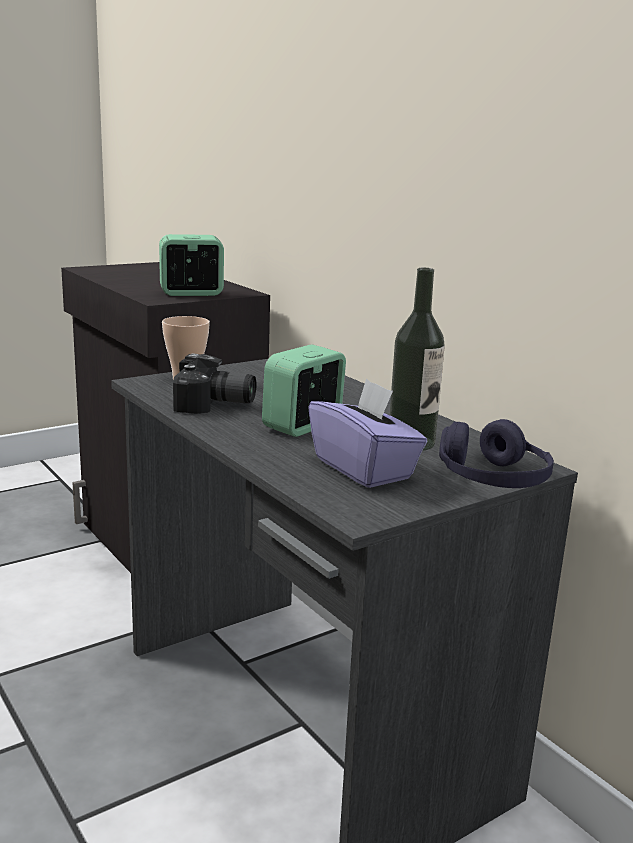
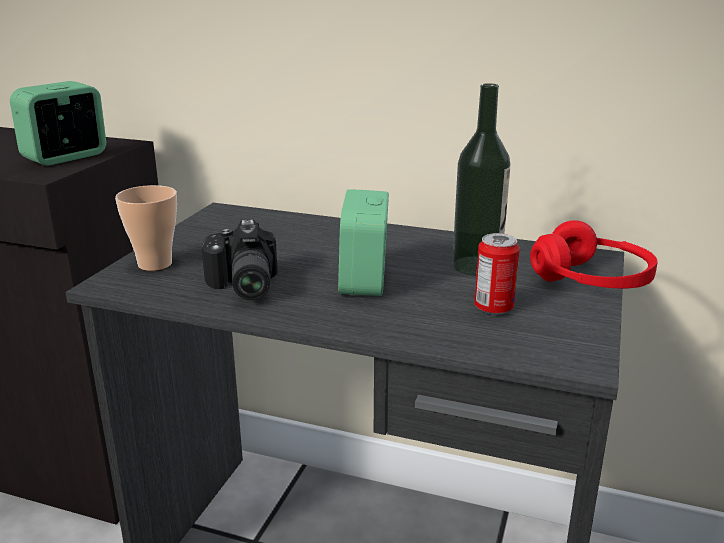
camera: 35 degrees left, 5 degrees up
(214, 406) = (241, 287): camera -> camera turned 105 degrees clockwise
(364, 468) = (493, 308): purple tissue box -> can
(492, 479) = (592, 280): purple headphones -> red headphones

